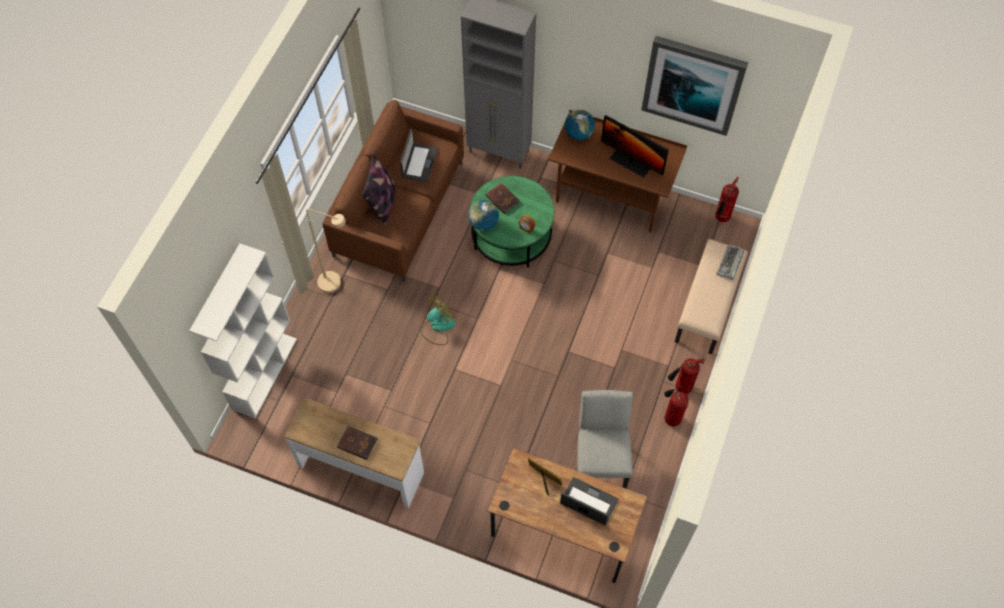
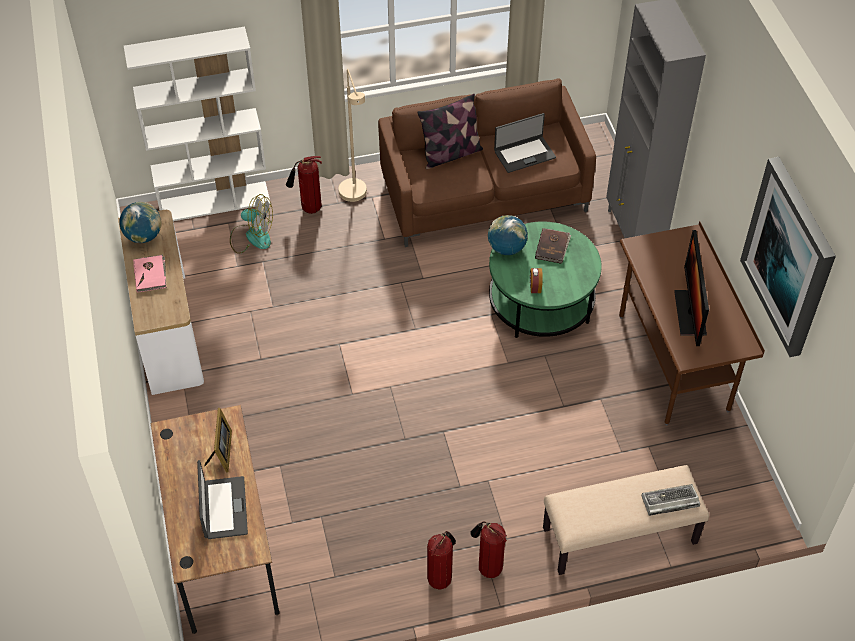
camera: 55 degrees right, 10 degrees down
(357, 442) = (150, 274): brown book -> pink book
(438, 327) = (376, 302): fan -> fan (252, 236)
(578, 134) = (678, 247): globe -> globe (143, 236)
(600, 459) = (334, 535): grey chair -> none
(721, 219) = (754, 486): fire extinguisher -> fire extinguisher (309, 209)

